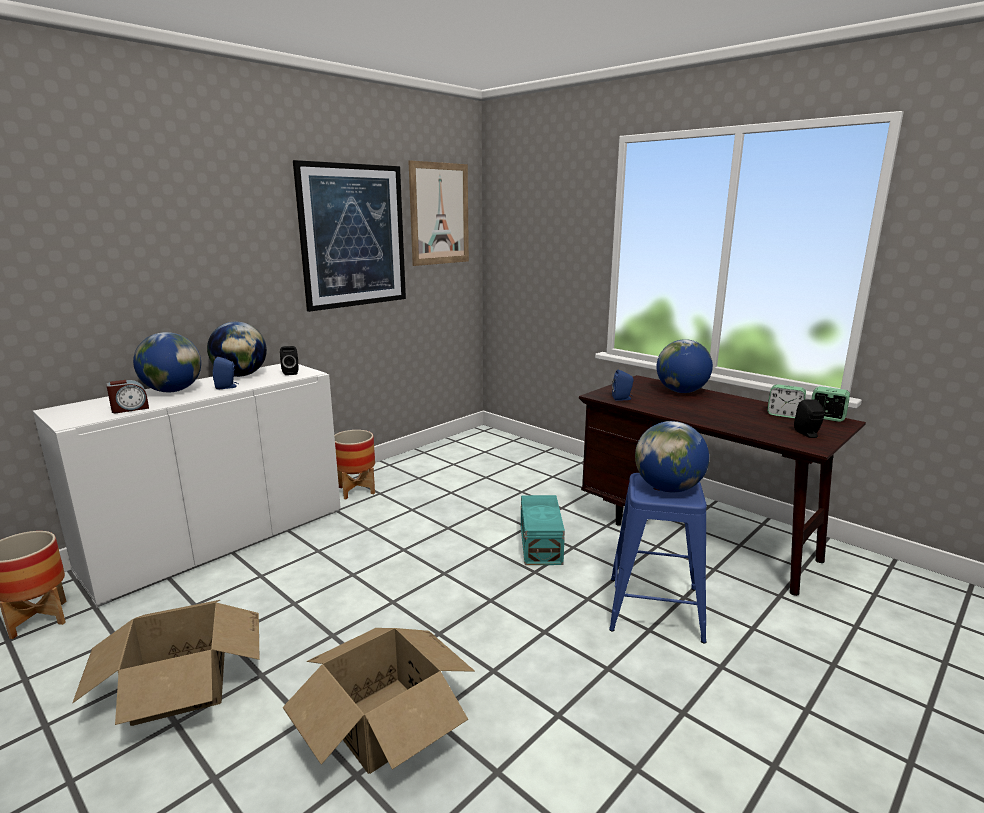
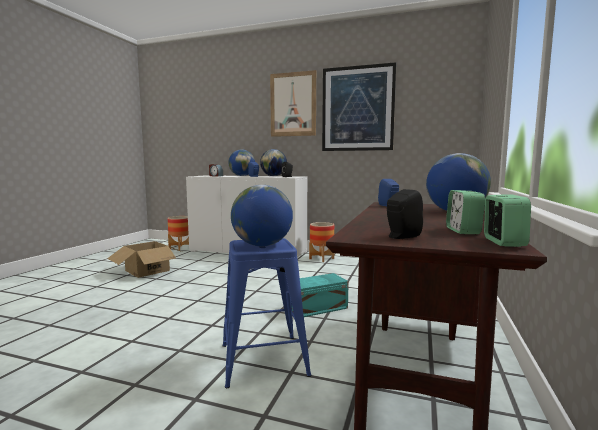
camera: 65 degrees right, 10 degrees down
(384, 722) = (126, 303): cardboard box -> none
(439, 214) = (432, 91): picture -> picture (293, 104)

